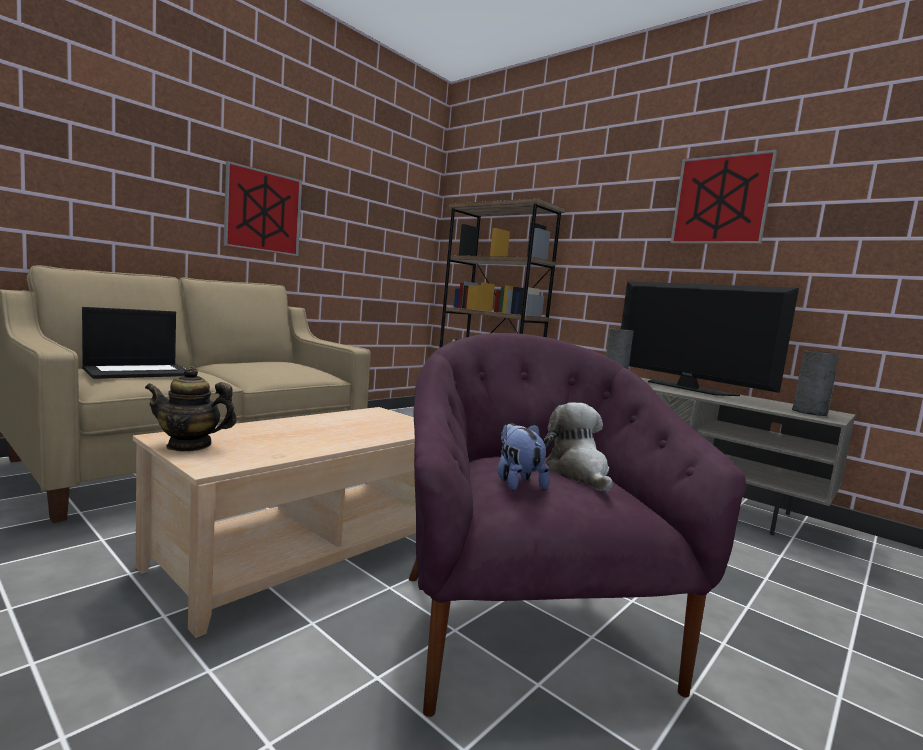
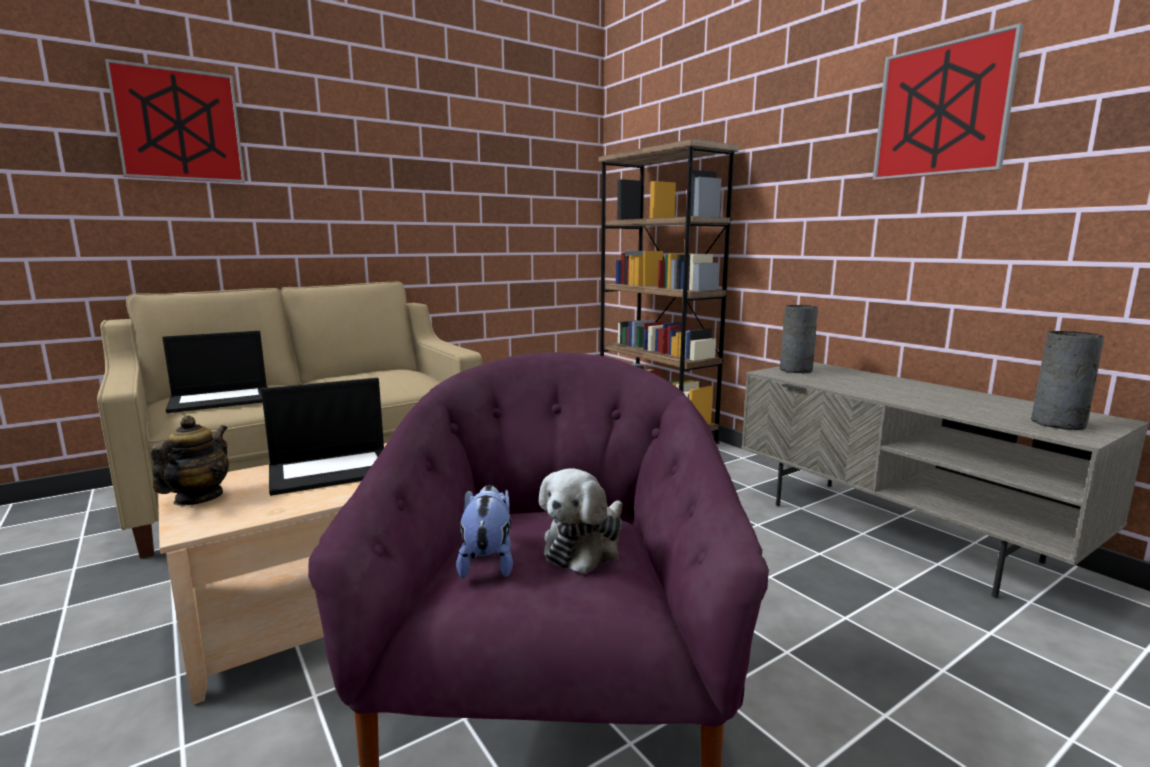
camera: 15 degrees right, 5 degrees up
(189, 445) = (198, 498): teapot -> teapot turned 90 degrees clockwise
(263, 211) = (376, 199): picture -> picture (179, 125)
(297, 429) = (334, 470): none -> laptop
(578, 474) = (585, 546): plush toy -> plush toy turned 150 degrees counterclockwise
(687, 388) = (893, 383): television -> none

